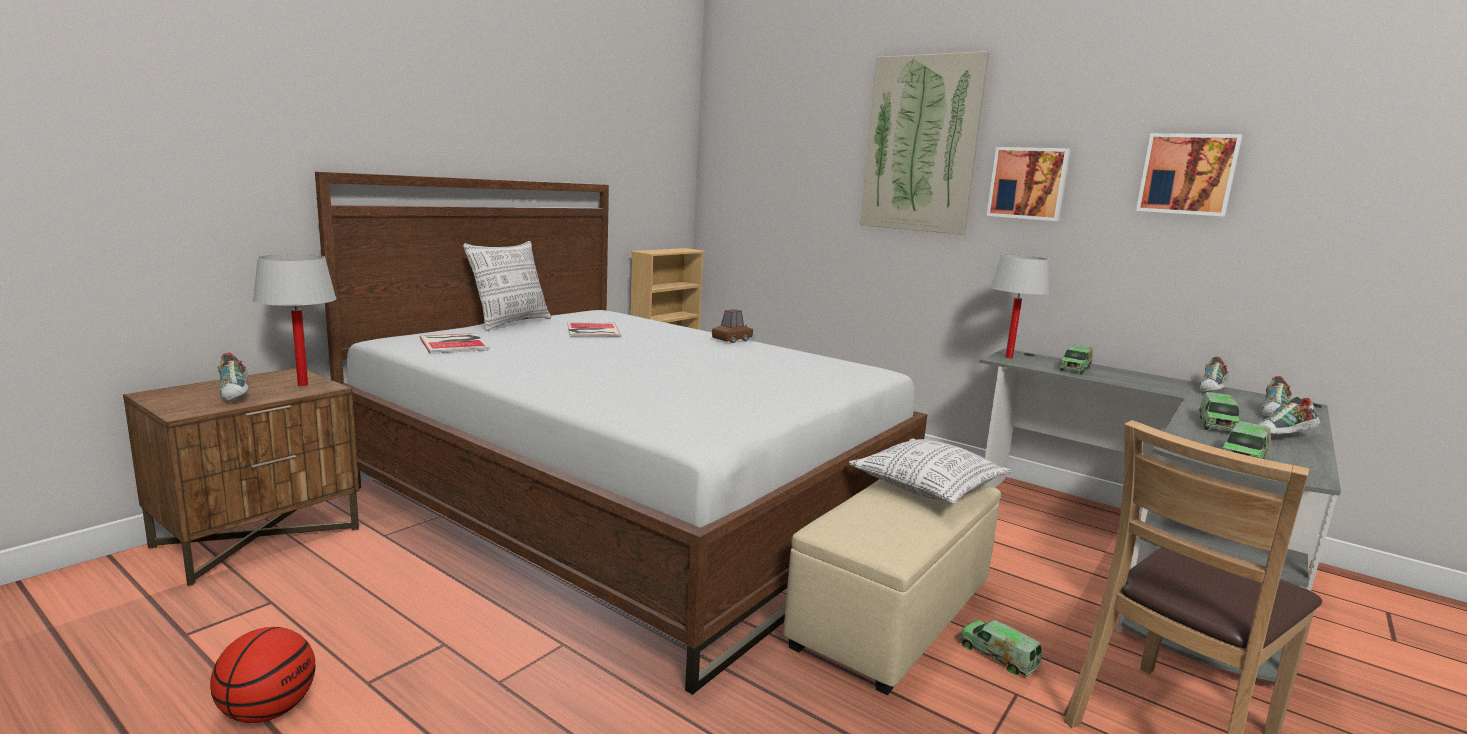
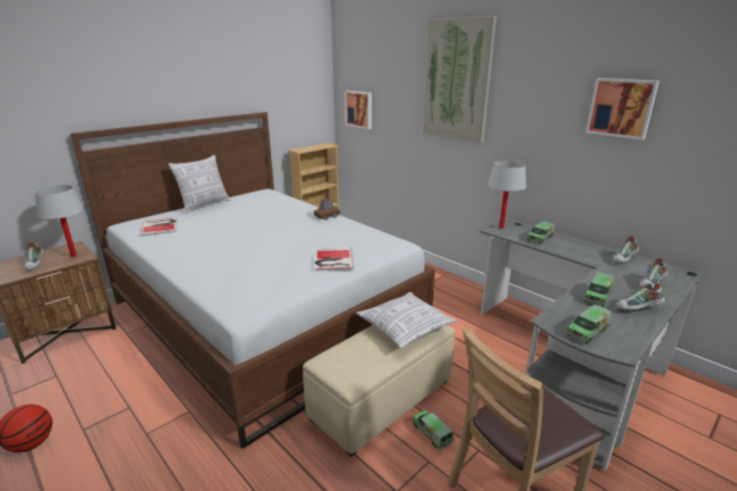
camera: 10 degrees right, 10 degrees up
(592, 330) = (247, 211): book -> book (332, 260)
(1028, 183) = (520, 109): picture -> picture (359, 109)

